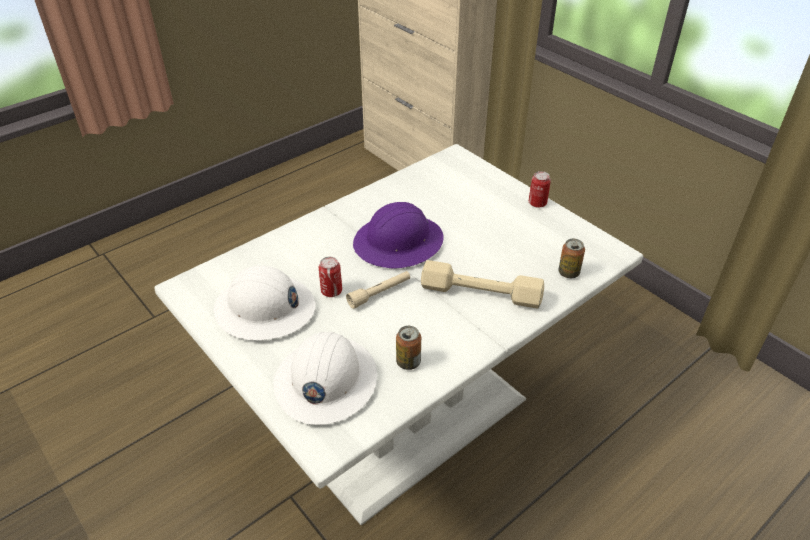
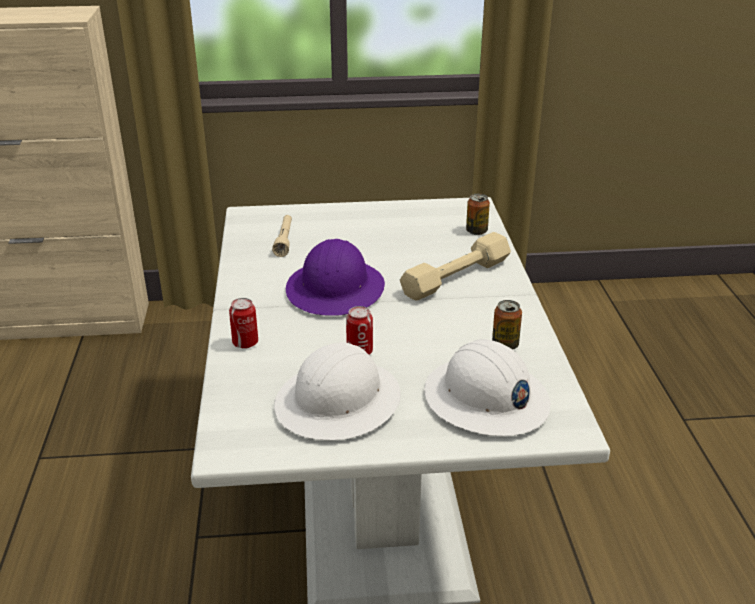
camera: 55 degrees left, 10 degrees down
(379, 293) = (396, 326): beige flashlight -> beige flashlight (284, 240)
(537, 203) = (372, 207): can -> can (245, 343)

